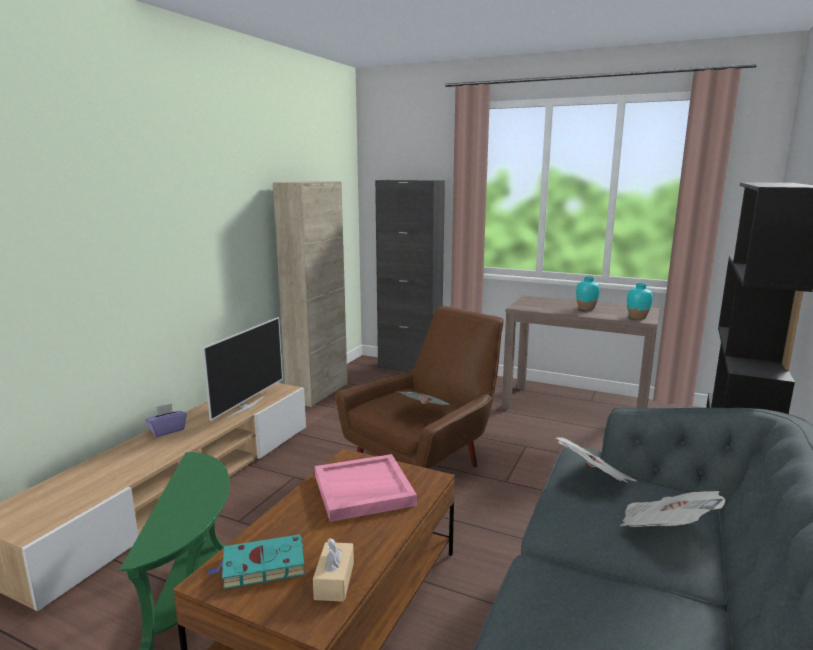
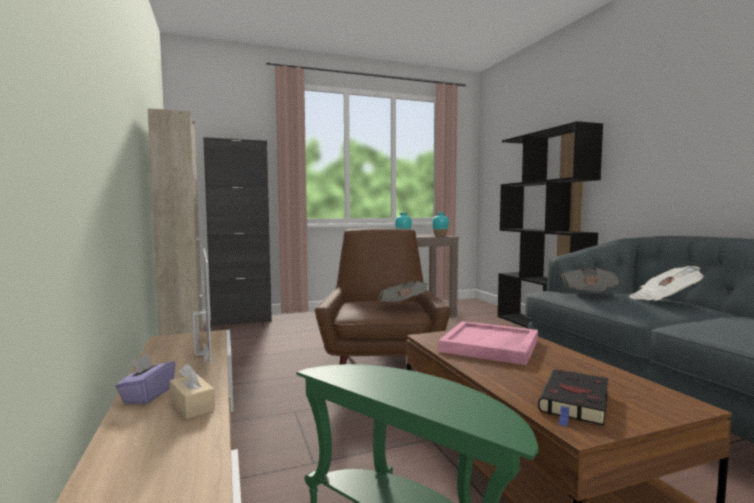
camera: 45 degrees left, 10 degrees down
(261, 566) = (575, 402): turquoise book -> black book
(334, 581) = (625, 385): beige tissue box -> beige tissue box (192, 405)

